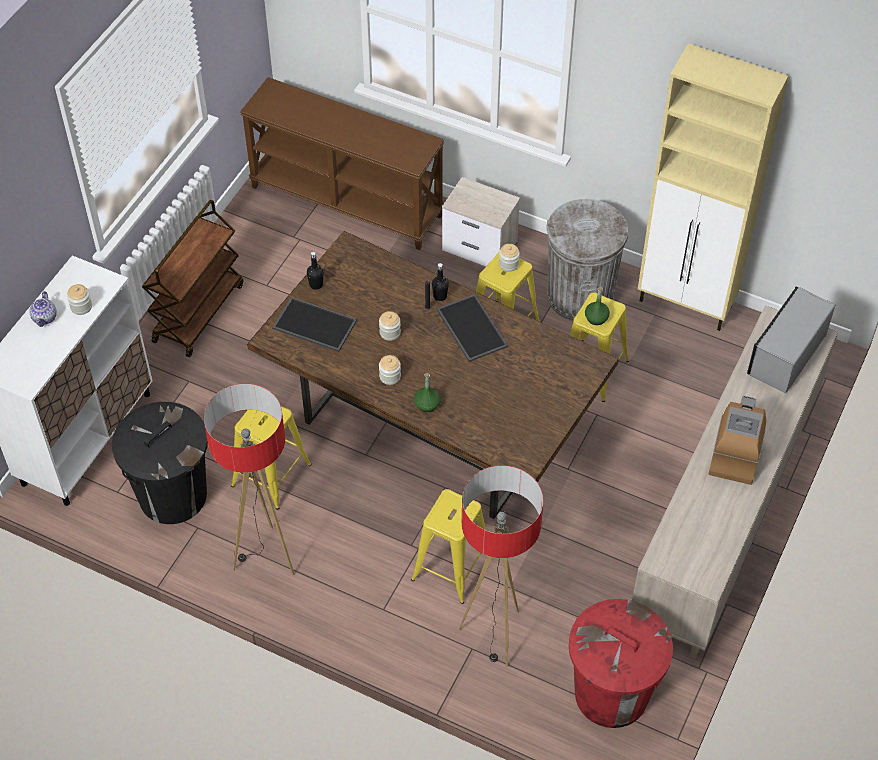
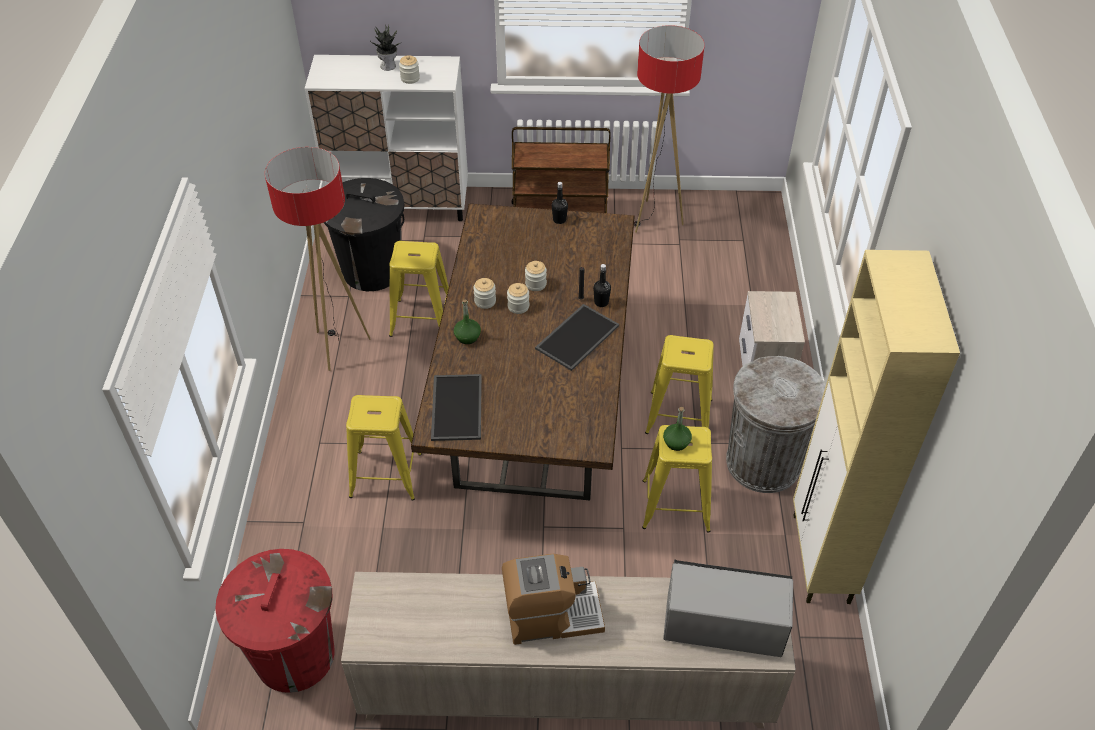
camera: 65 degrees right, 5 degrees down
(45, 317) = (388, 66): teapot -> potted plant
(313, 325) = (513, 234): tray -> tray (455, 407)
(347, 201) = (746, 257): brown console table -> none
(494, 635) = (324, 534): floor lamp -> floor lamp (654, 219)
(508, 264) = (697, 351): jar -> jar (518, 306)

